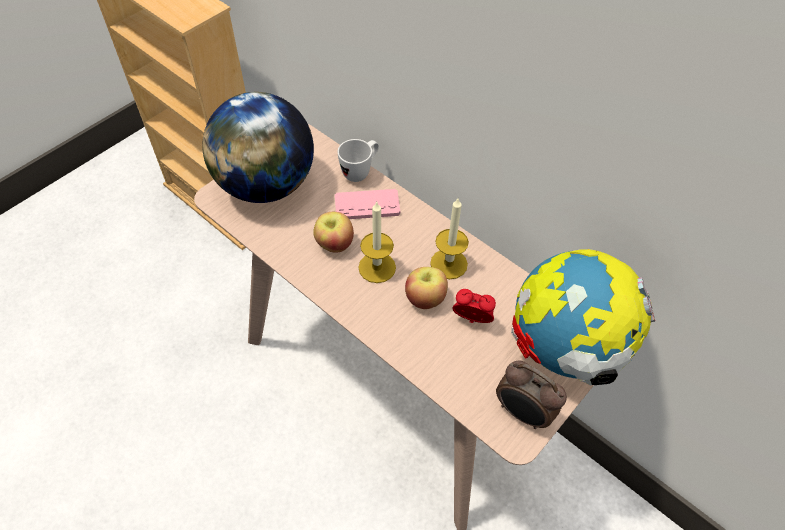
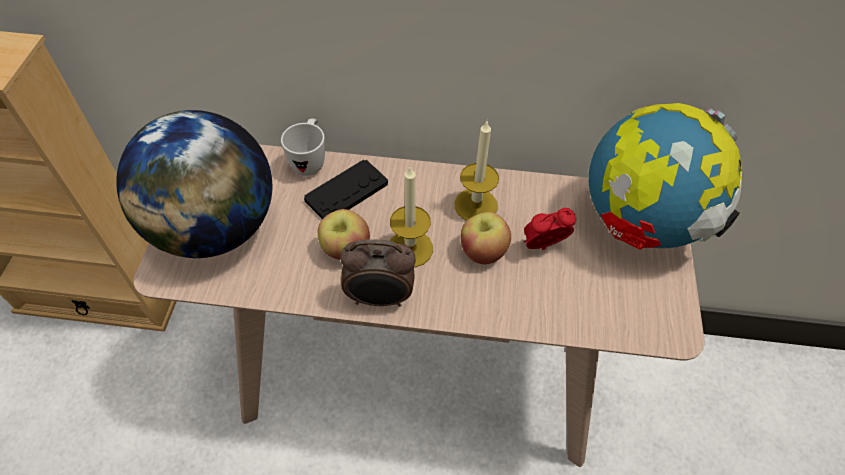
camera: 35 degrees left, 0 degrees up
(367, 205) = (346, 192): pink game controller -> black game controller
(522, 413) = (659, 306): alarm clock -> alarm clock (380, 298)

